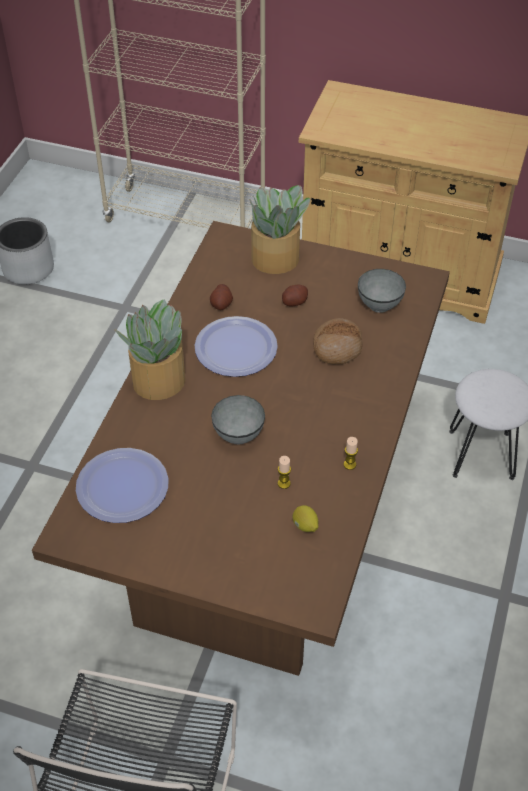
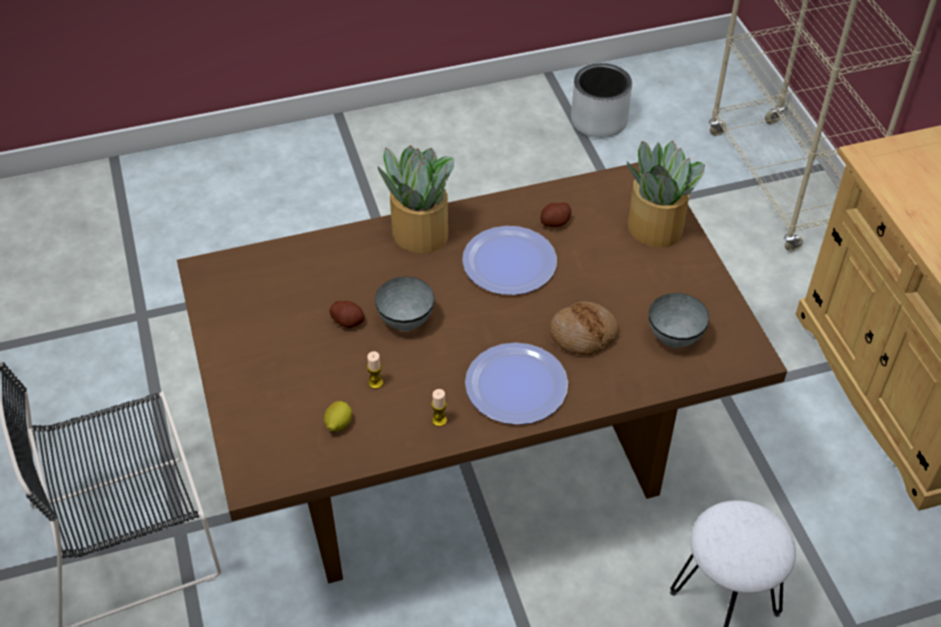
camera: 55 degrees right, 0 degrees up
(122, 486) = (283, 276): plate -> plate (516, 385)
(294, 302) = (611, 271): potato -> potato (348, 321)

